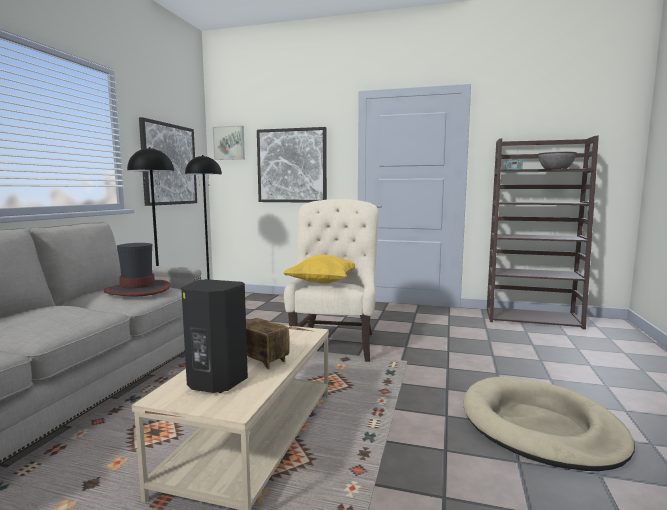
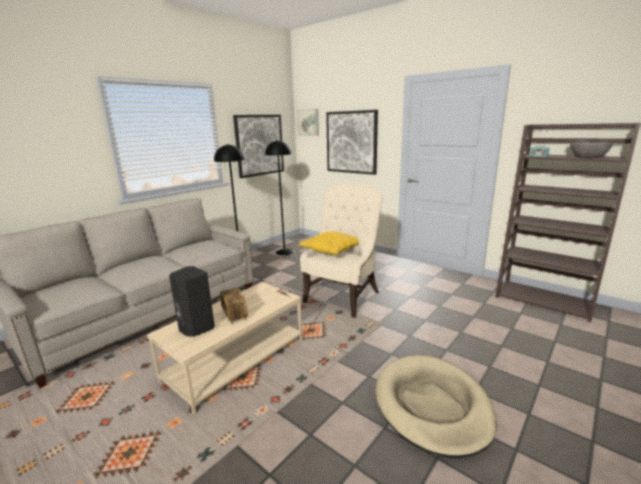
camera: 25 degrees right, 10 degrees up
(138, 290) = (207, 248): hat -> none

